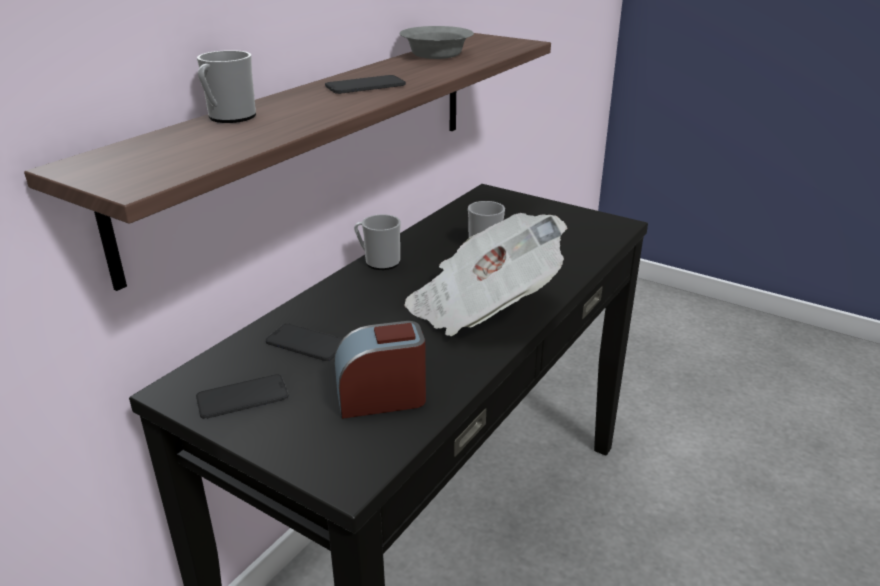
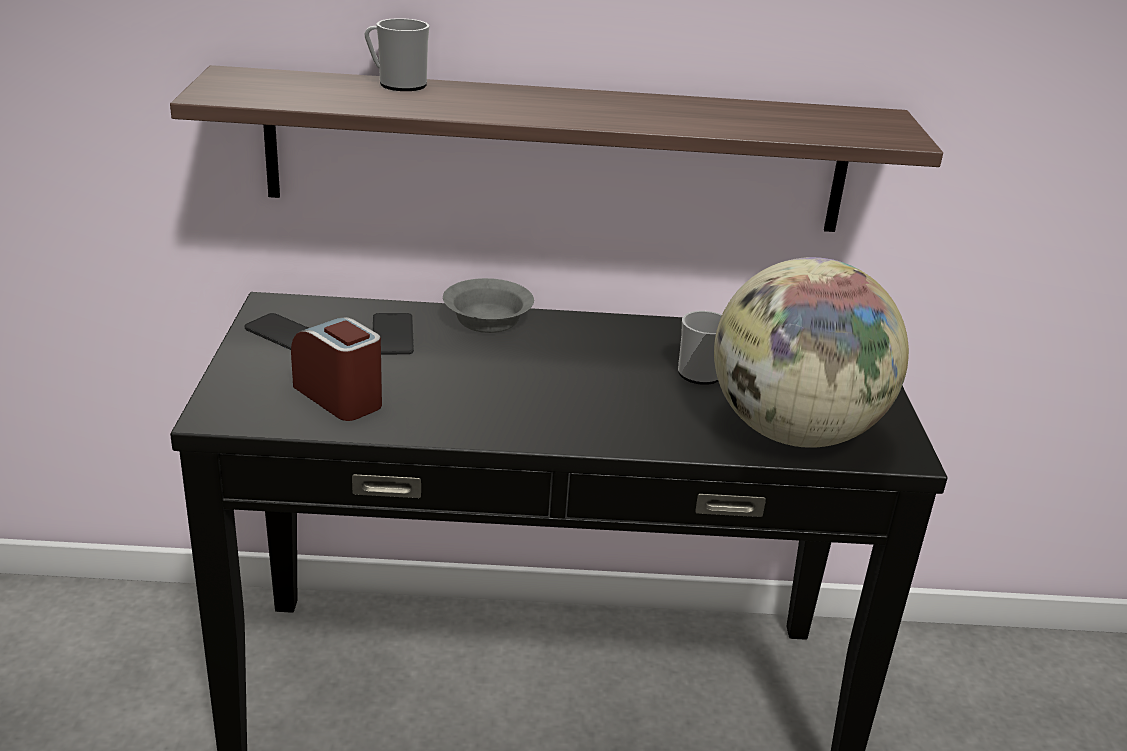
camera: 55 degrees right, 0 degrees up
(365, 86) = (571, 106): phone -> none
(378, 262) = (583, 323): mug -> none
(436, 55) = (750, 111): grey bowl -> grey bowl (485, 321)
(482, 307) = (557, 406): newspaper -> none
(576, 244) = (793, 432): none -> globe

